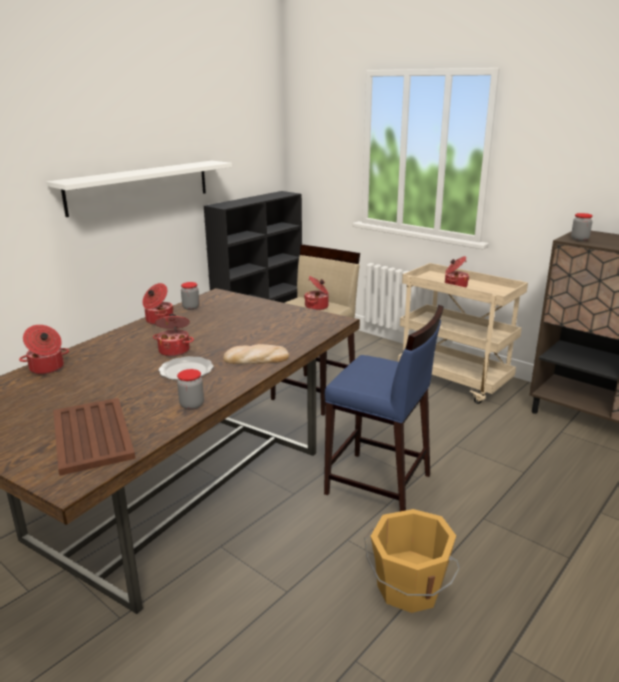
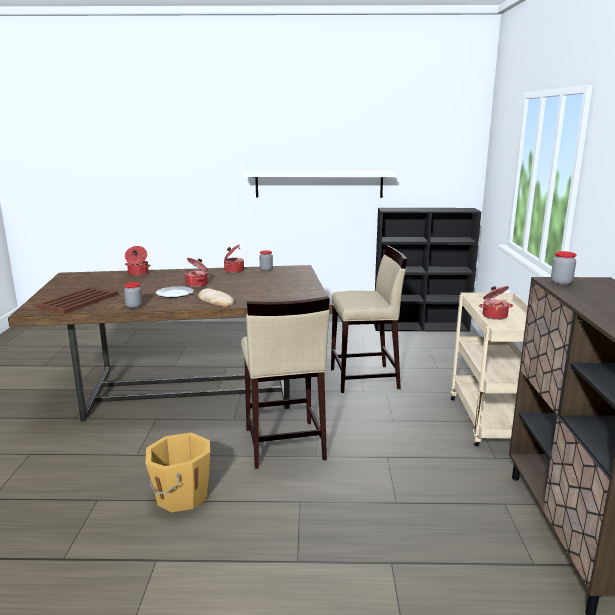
camera: 50 degrees right, 5 degrees down
(317, 307) = (363, 298): cooking pot -> none
(379, 485) = (283, 444): blue stool -> beige stool

